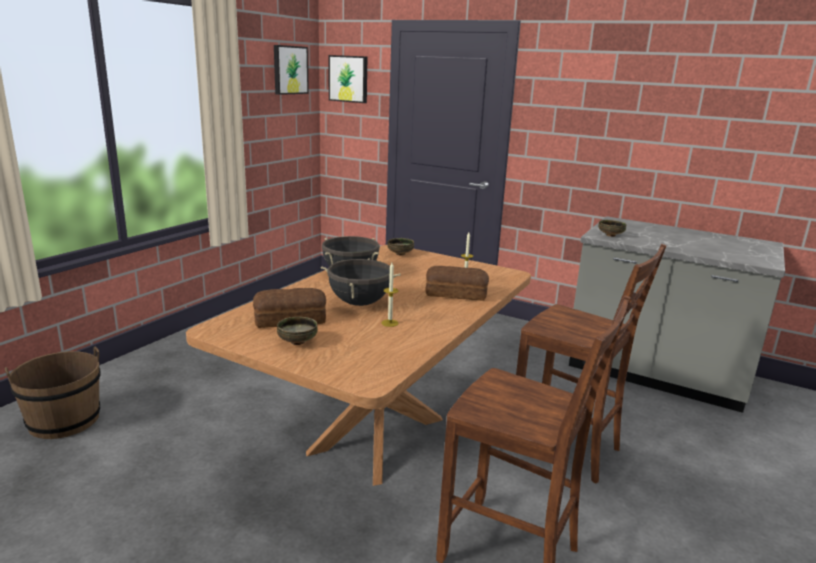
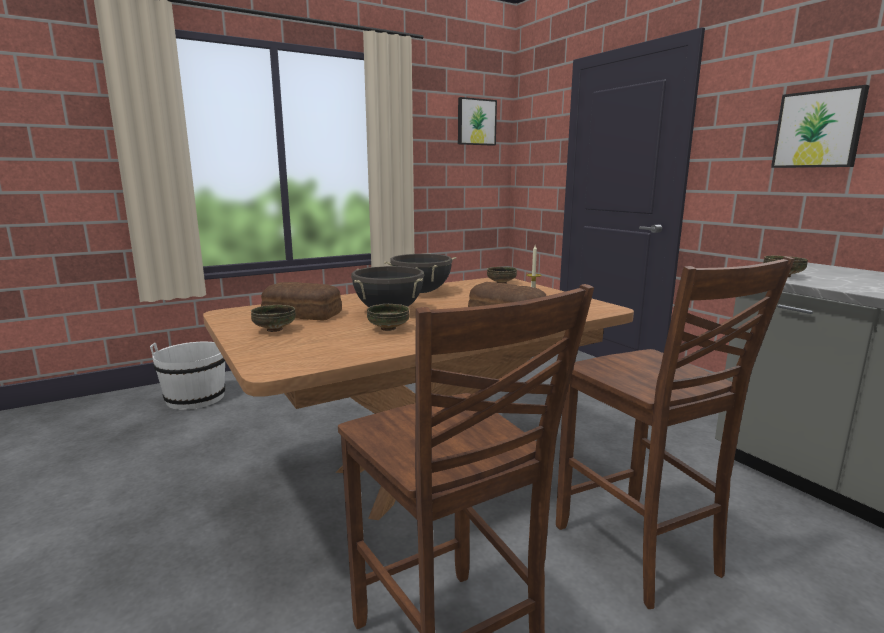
camera: 30 degrees right, 5 degrees down
(64, 420) = (195, 398): brown bucket -> white bucket
(348, 79) = (535, 128): picture -> picture (818, 129)
(389, 323) = (388, 328): candle -> bowl

